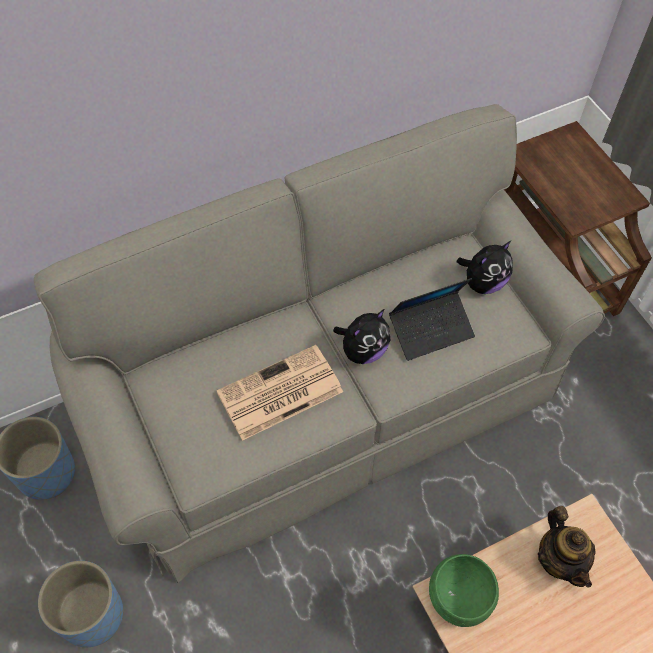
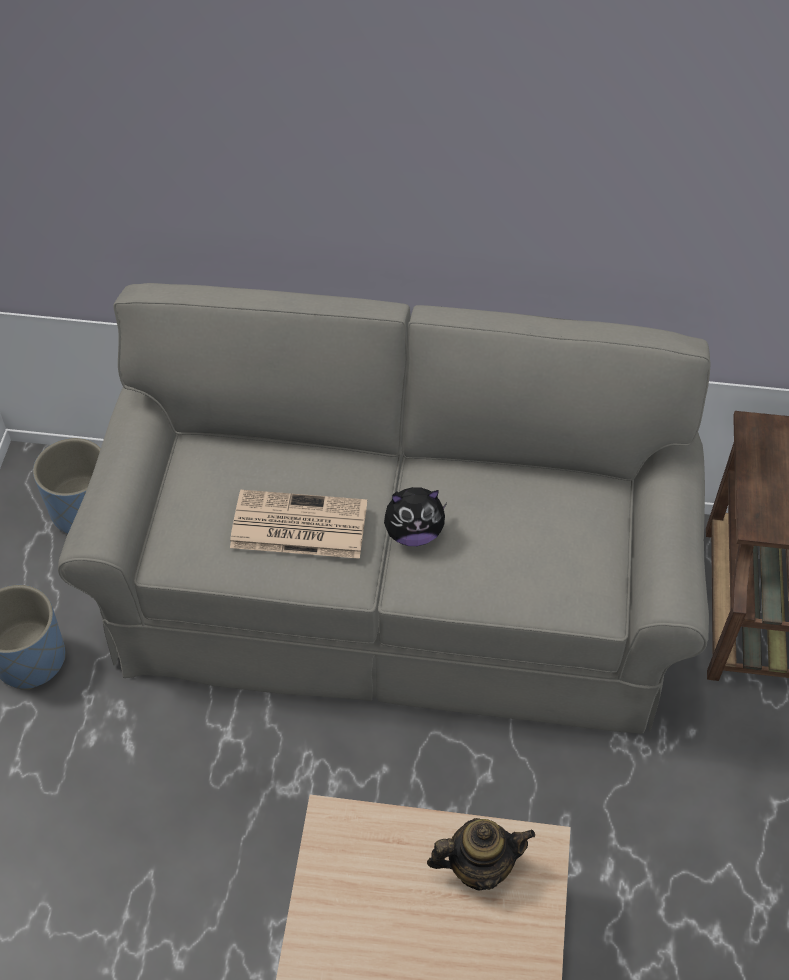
camera: 35 degrees right, 5 degrees down
(431, 330) = (498, 550): laptop -> none
(458, 598) = (344, 833): green bowl -> none
(483, 283) = (594, 535): plush toy -> none
(559, 560) = (478, 866): teapot -> teapot turned 120 degrees counterclockwise

